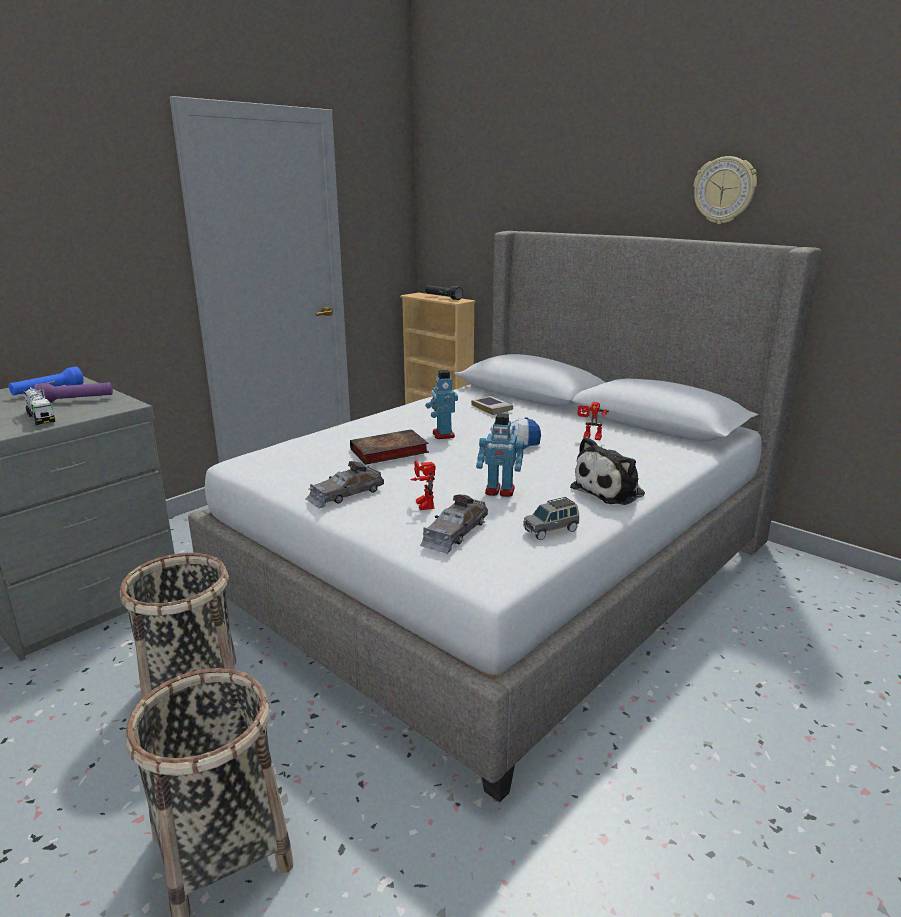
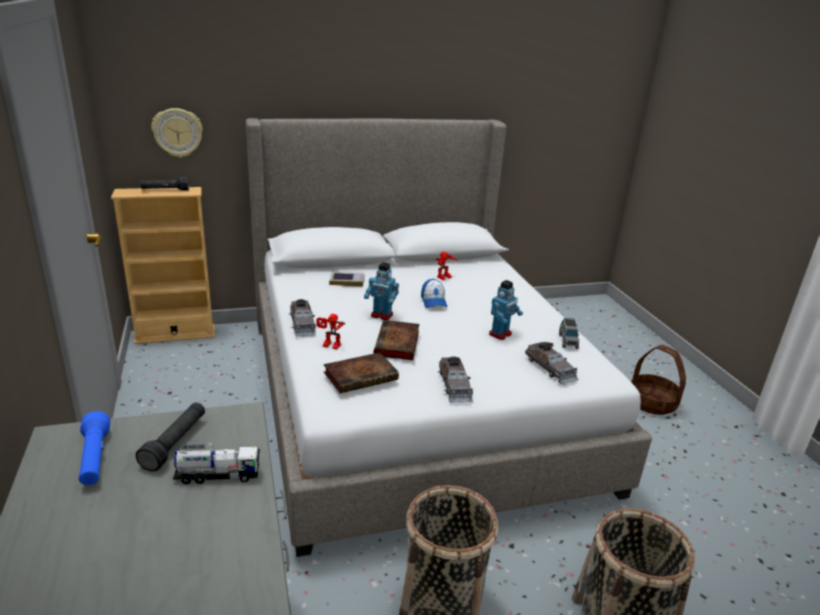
camera: 60 degrees left, 5 degrees up
(76, 401) = (175, 443): purple flashlight -> black flashlight
(307, 454) = (362, 376): none -> book
(378, 416) = (302, 323): none -> grey toy car
(421, 504) = (497, 364): toy robot -> toy robot (329, 346)
(611, 491) = (530, 305): plush toy -> none
(724, 190) = (431, 82): wall clock -> wall clock (177, 132)
(801, 777) = (652, 403): none -> basket

